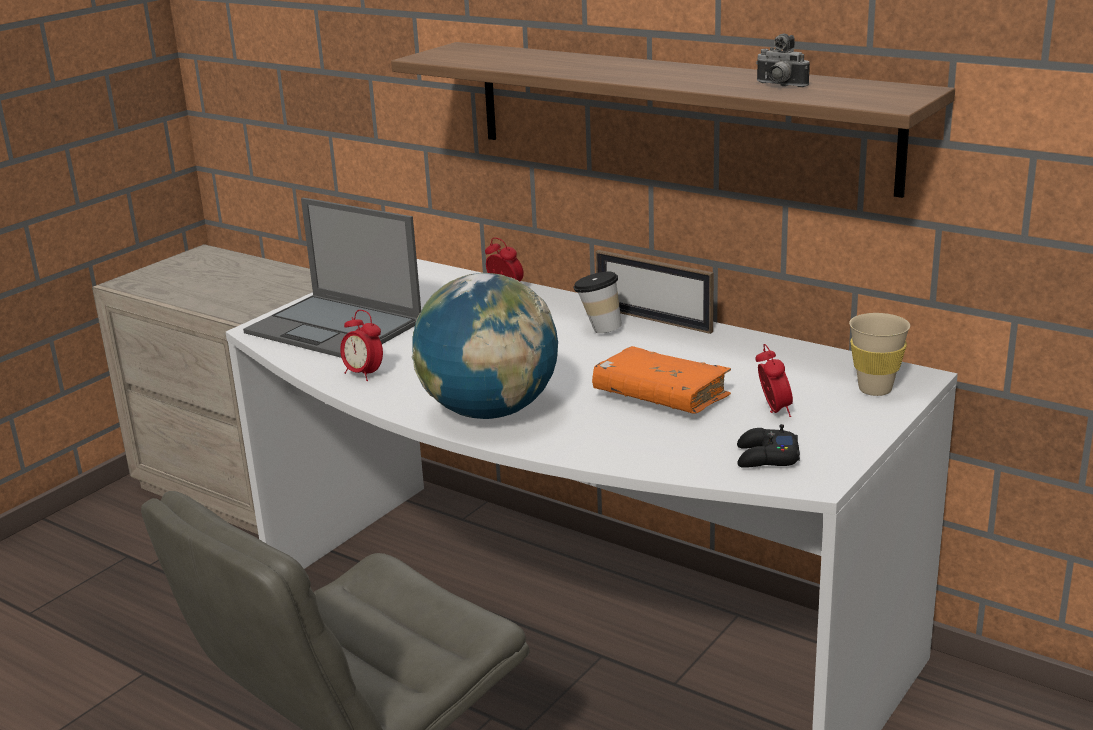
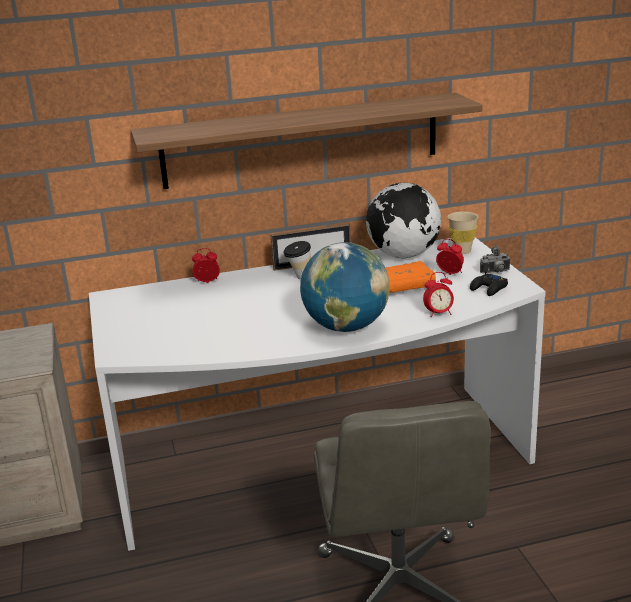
camera: 50 degrees left, 0 degrees up
(336, 327) = (161, 335): laptop -> none
(364, 374) = (241, 344): alarm clock -> alarm clock (439, 313)
(779, 85) = (390, 107): camera -> camera (496, 272)
(783, 359) = (403, 255): none -> globe

